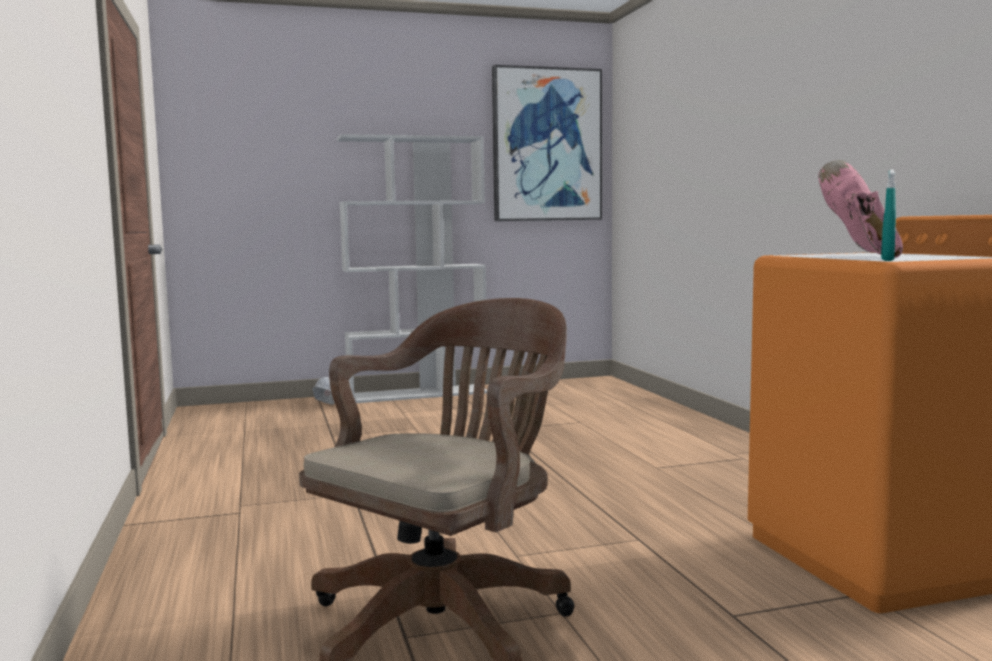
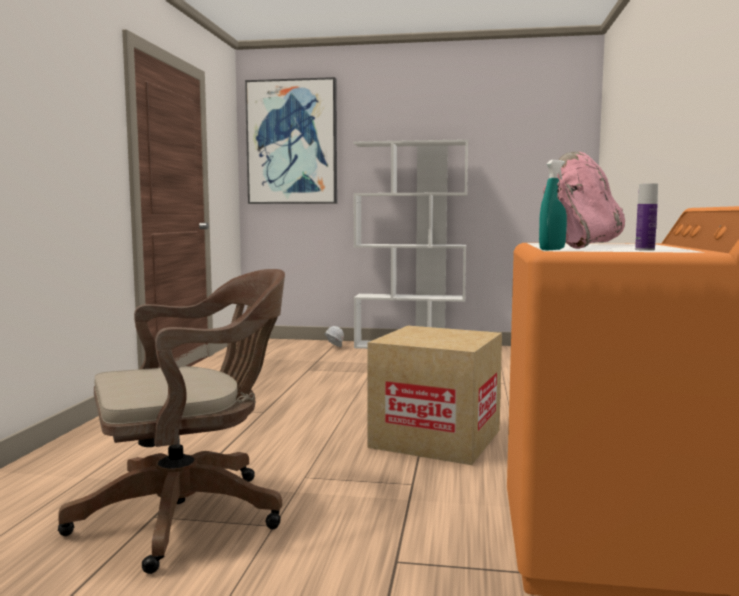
camera: 25 degrees right, 0 degrees up
(546, 145) = (535, 145): picture -> picture (292, 142)
(594, 489) = (436, 438): none -> cardboard box
(952, 257) = (644, 250): none -> bottle

